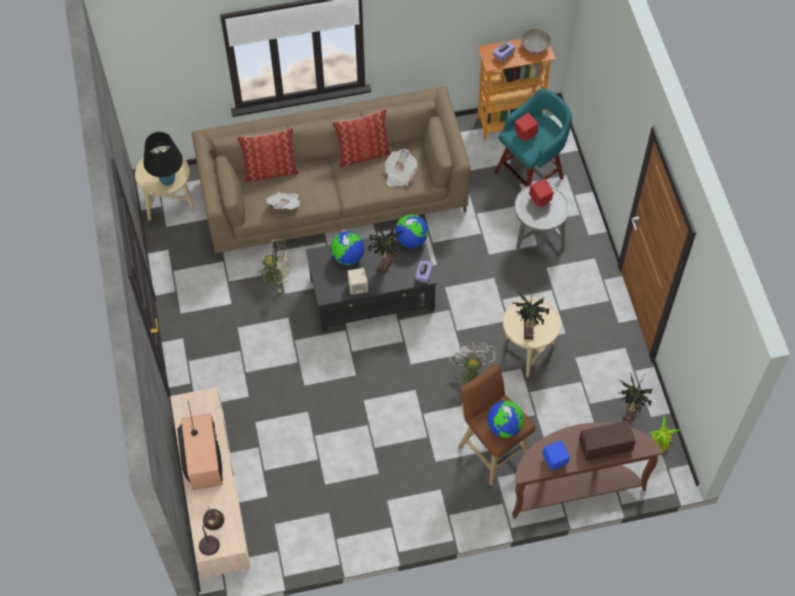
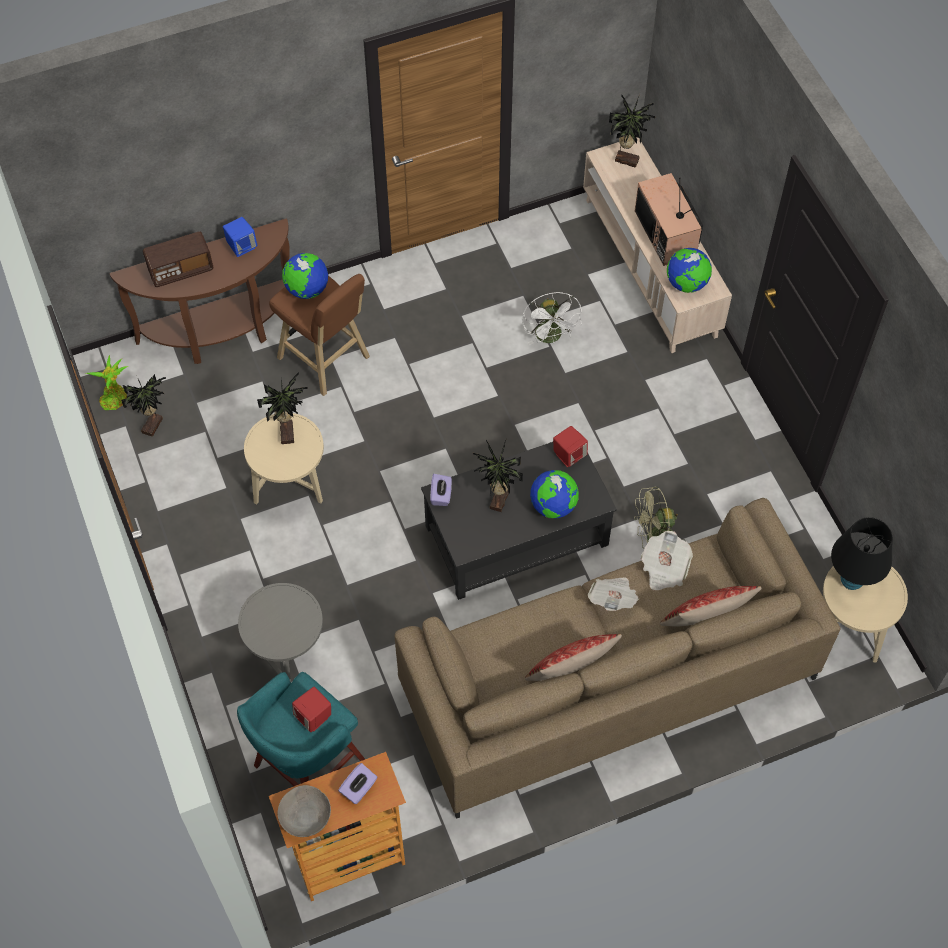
camera: 170 degrees right, 0 degrees up
(213, 538) = (626, 159): table lamp -> potted plant
(358, 287) = (529, 465): beige speaker -> none
(399, 174) = (505, 645): newspaper -> newspaper (613, 599)
(411, 240) = (468, 544): globe -> globe (686, 283)
(470, 374) = (365, 446): white fan -> white fan (551, 337)
(540, 200) = (283, 631): red speaker -> red speaker (569, 455)

